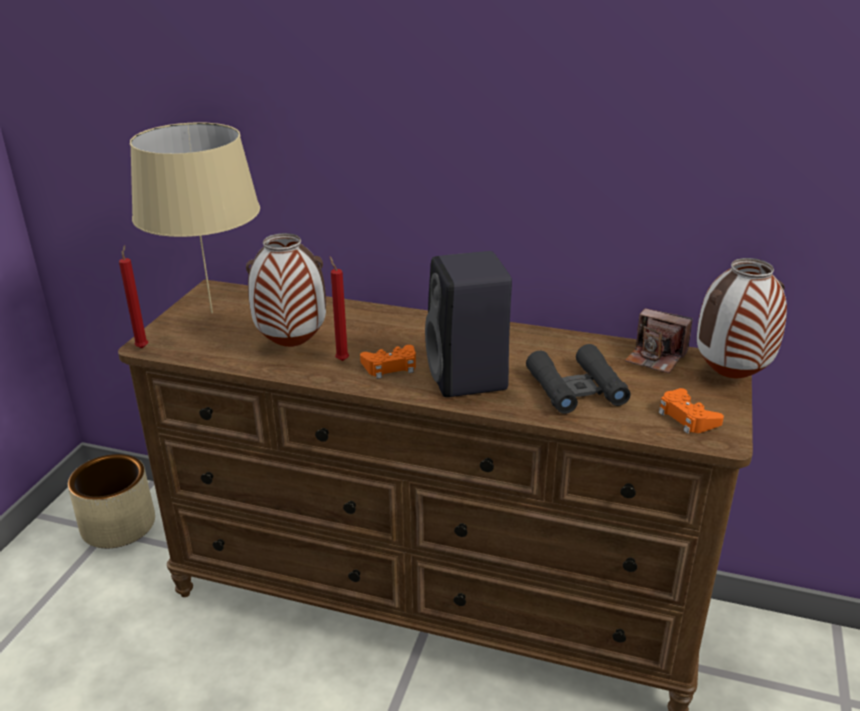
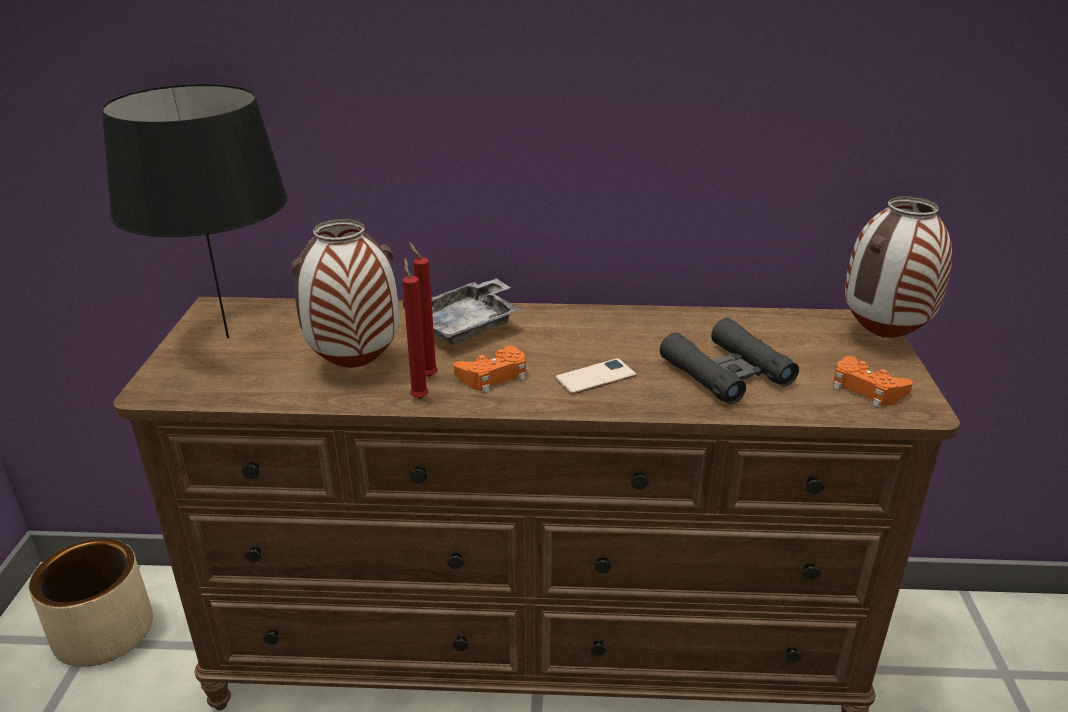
camera: 15 degrees left, 0 degrees up
(143, 347) = (148, 394): red candle -> red candle (419, 397)
(212, 312) = (228, 337): beige table lamp -> black table lamp
(389, 325) = (466, 325): none -> grey tray
(468, 378) = (595, 377): black speaker -> phone
(656, 357) = (792, 325): camera -> none

